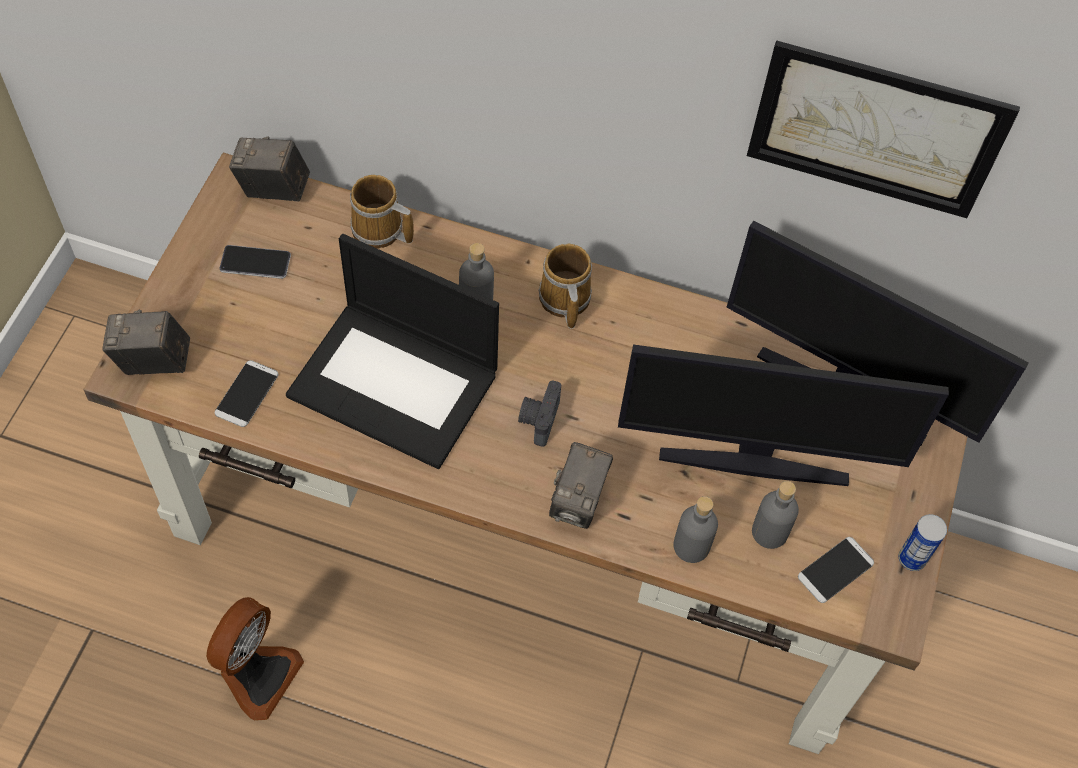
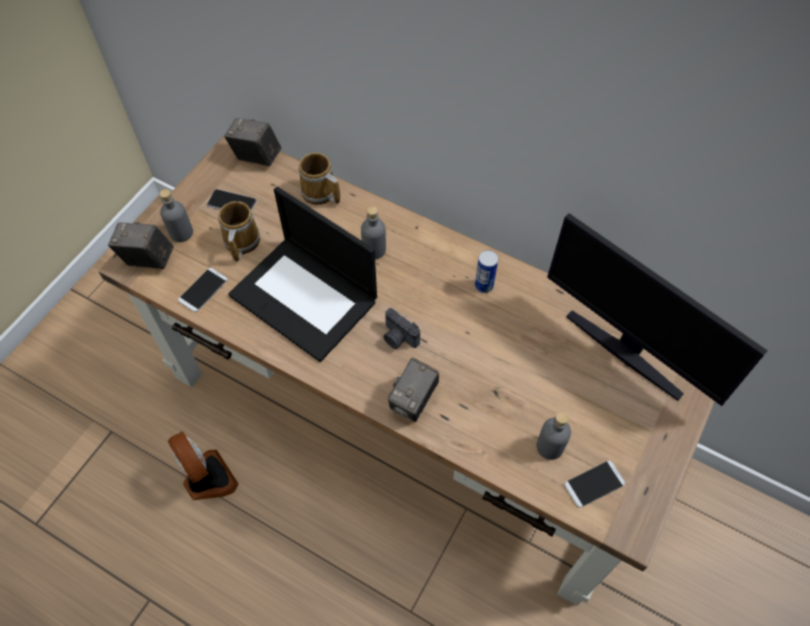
camera: 15 degrees right, 0 degrees up
(257, 675) = (207, 479): fan -> fan turned 75 degrees counterclockwise
(538, 419) = (398, 338): camera -> camera turned 75 degrees counterclockwise
(563, 300) = (435, 257): mug -> mug (240, 242)
(691, 546) = (489, 447): grey bottle -> grey bottle (181, 233)
(754, 461) = (548, 392): monitor -> none
(875, 130) = (669, 152): picture -> none
(912, 558) = (655, 485): can -> can (484, 286)

